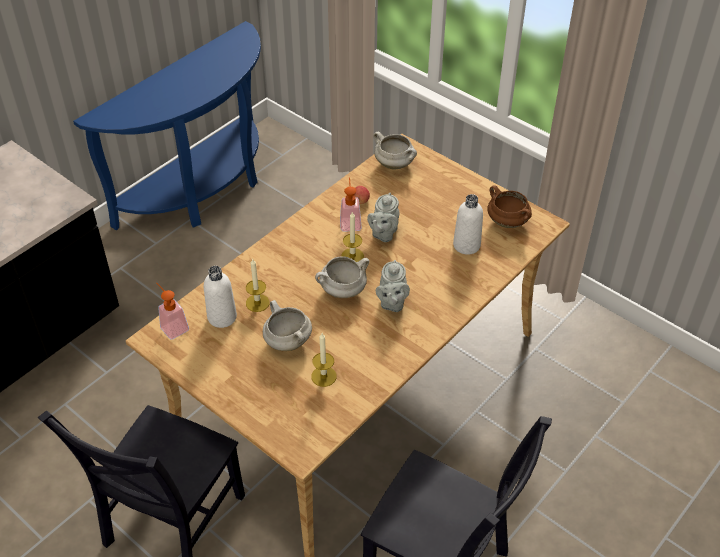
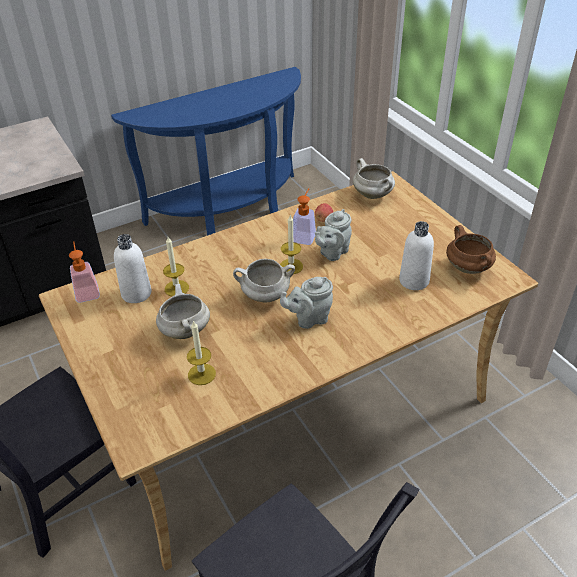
camera: 20 degrees right, 5 degrees down
(392, 303) = (309, 319): grey teapot -> grey teapot turned 45 degrees clockwise

